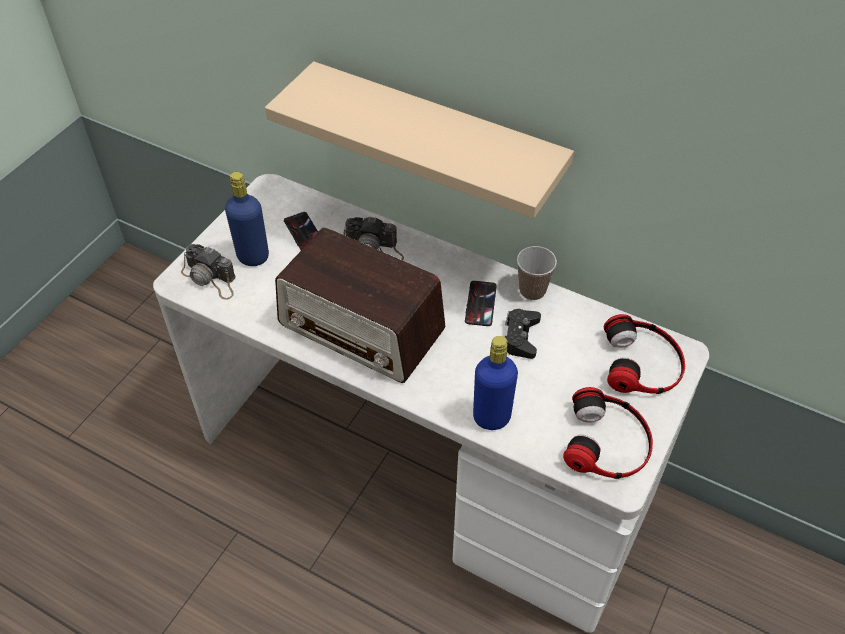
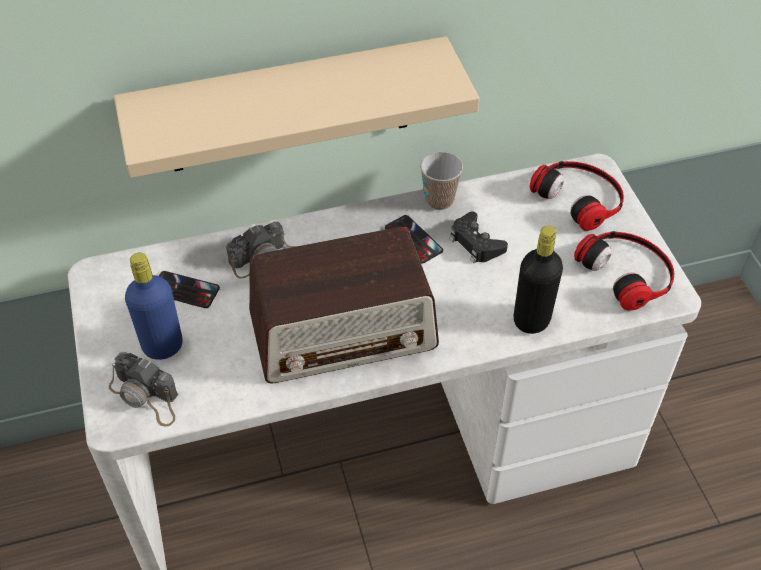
camera: 45 degrees left, 0 degrees up
(210, 278) = (146, 396): camera -> camera turned 45 degrees clockwise
(491, 417) = (531, 320): blue bottle -> black bottle

